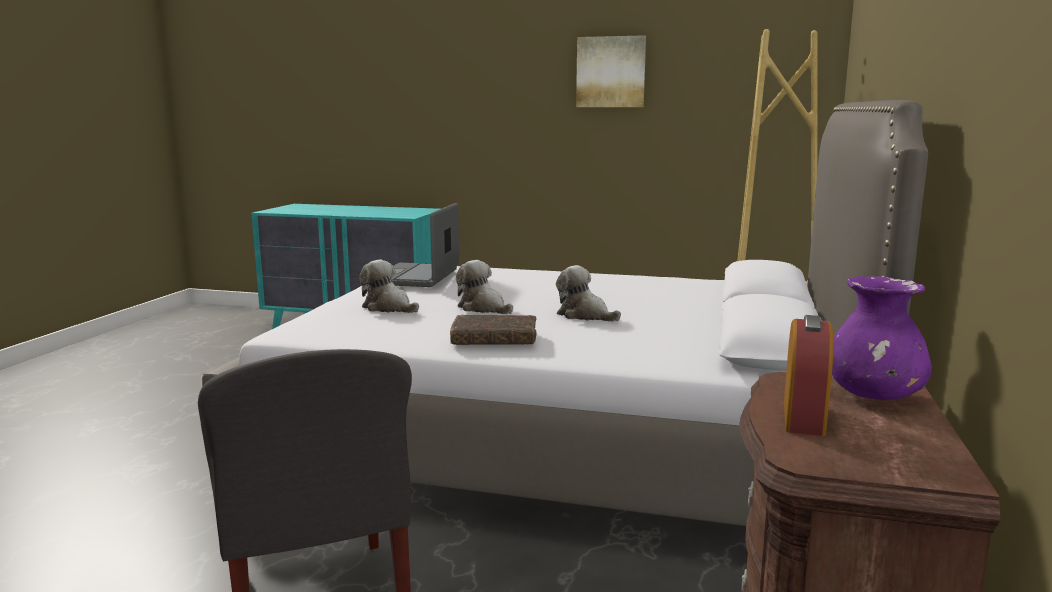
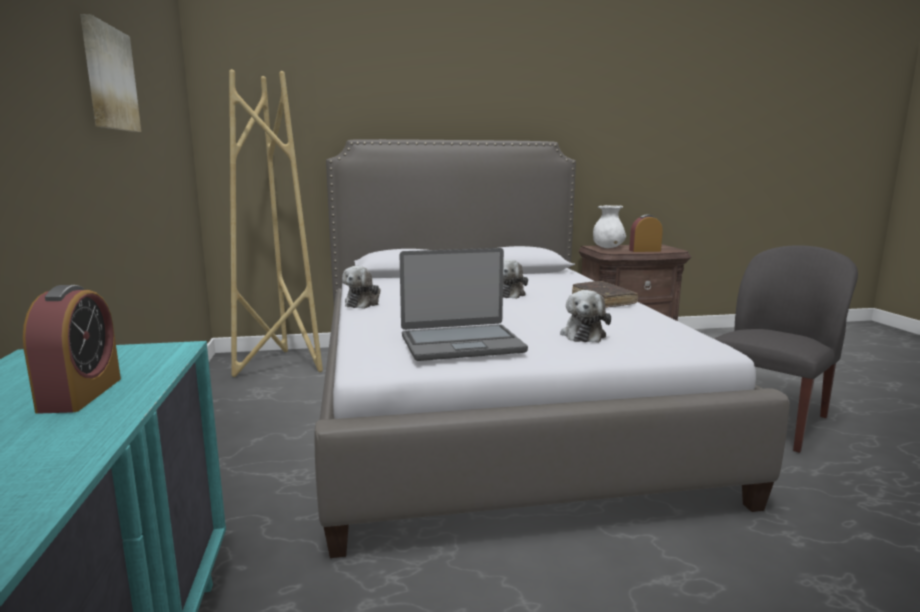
camera: 115 degrees left, 0 degrees up
(367, 212) = (81, 394): none -> alarm clock
(483, 308) = (531, 313): plush toy -> plush toy (363, 303)
(874, 397) = (608, 247): purple vase -> white vase

